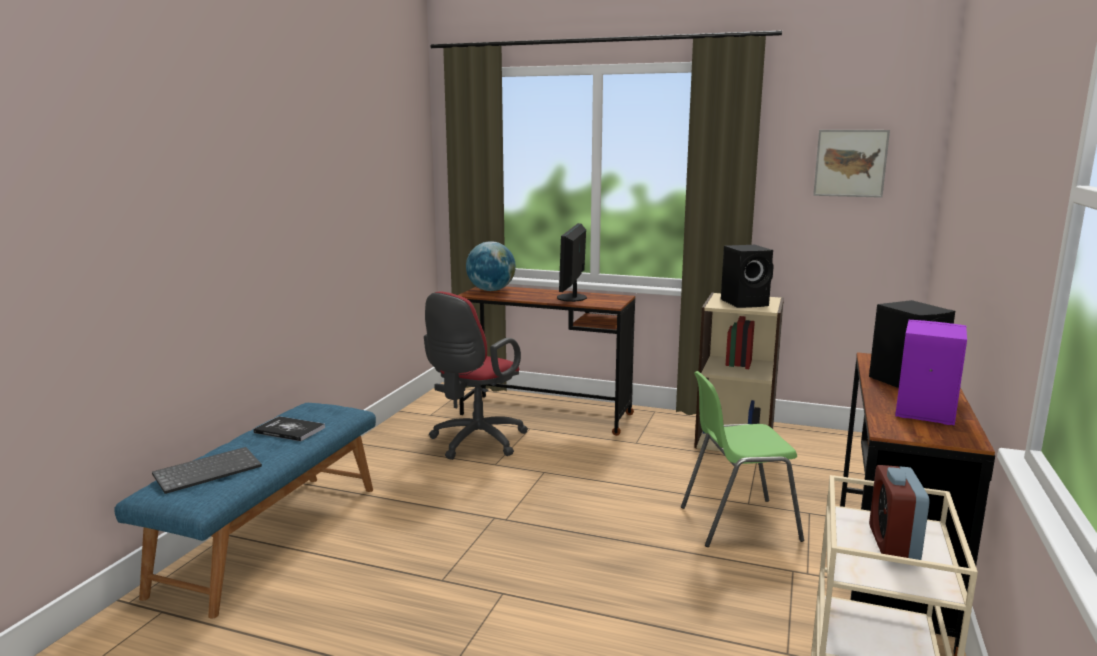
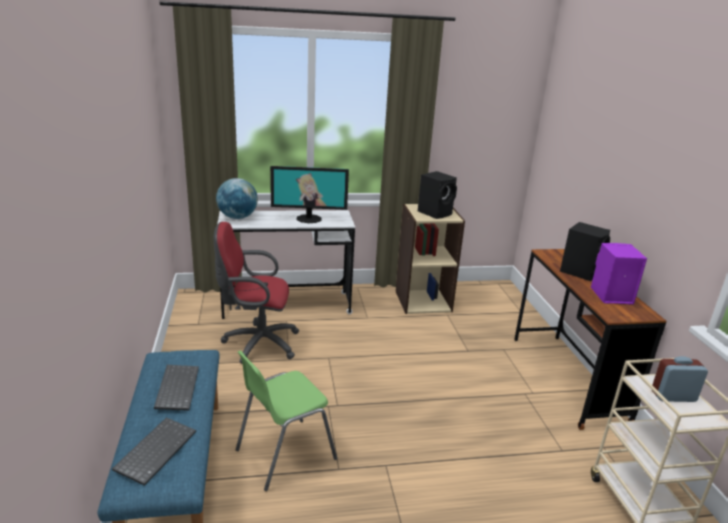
camera: 30 degrees left, 10 degrees up
(289, 430) = (176, 388): book -> keyboard
(474, 443) = (257, 343): red office chair -> red office chair turned 90 degrees clockwise
(546, 414) = (286, 305): brown desk -> white desk
(572, 298) = (309, 218): monitor -> monitor turned 75 degrees counterclockwise
(737, 523) = (473, 367): green chair -> green chair (284, 454)
(850, 163) = (488, 110): picture -> none
(893, 544) = (673, 396): alarm clock -> alarm clock turned 105 degrees clockwise

